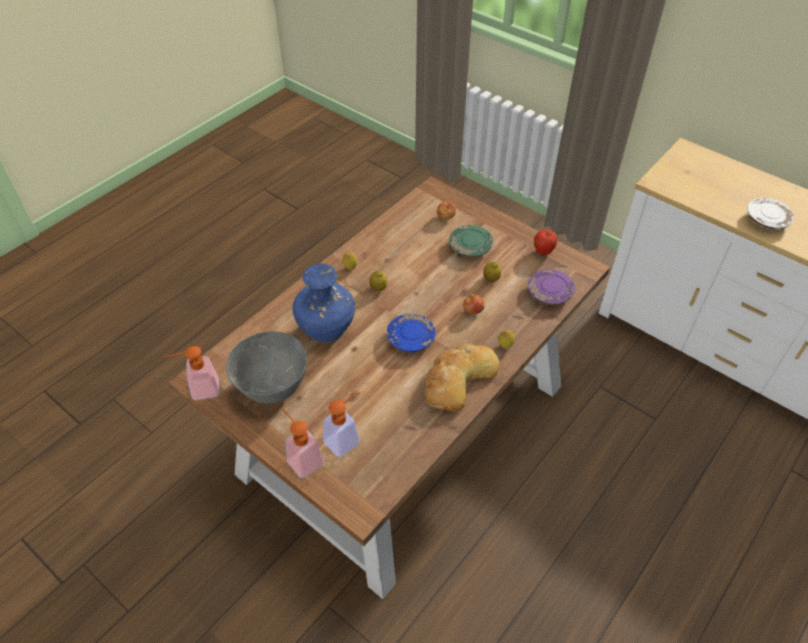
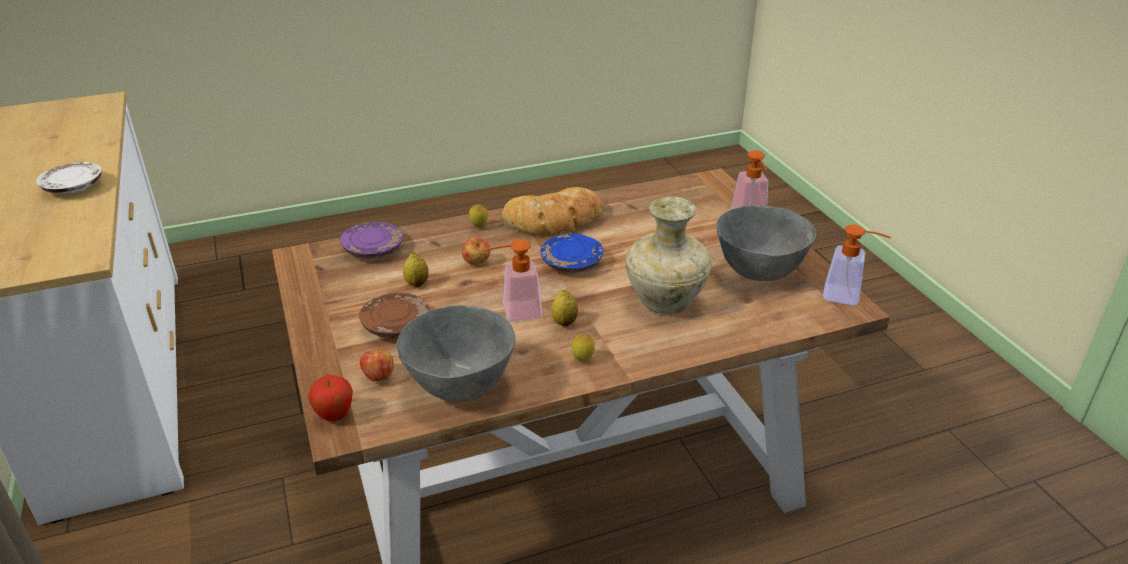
camera: 150 degrees left, 15 degrees down
(327, 330) = (664, 301): blue vase -> beige vase
(346, 439) = (699, 217): soap dispenser -> soap dispenser (514, 312)
(401, 229) = (460, 386): none -> grey bowl
(470, 247) = (396, 325): green plate -> brown plate
(543, 252) = (317, 287): apple -> apple (335, 416)

